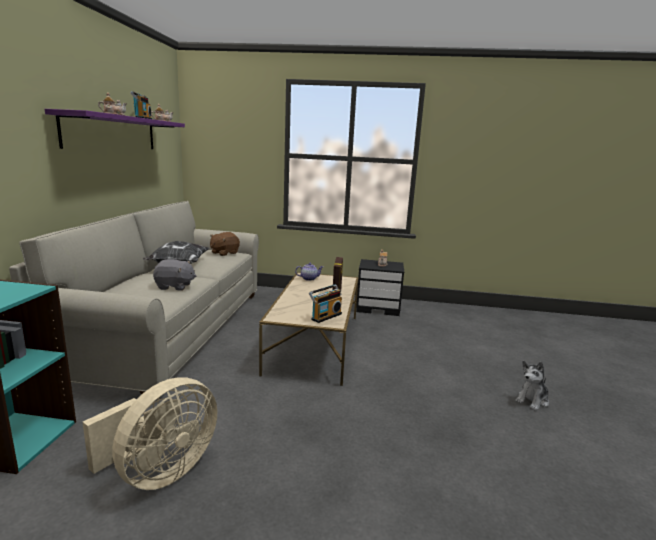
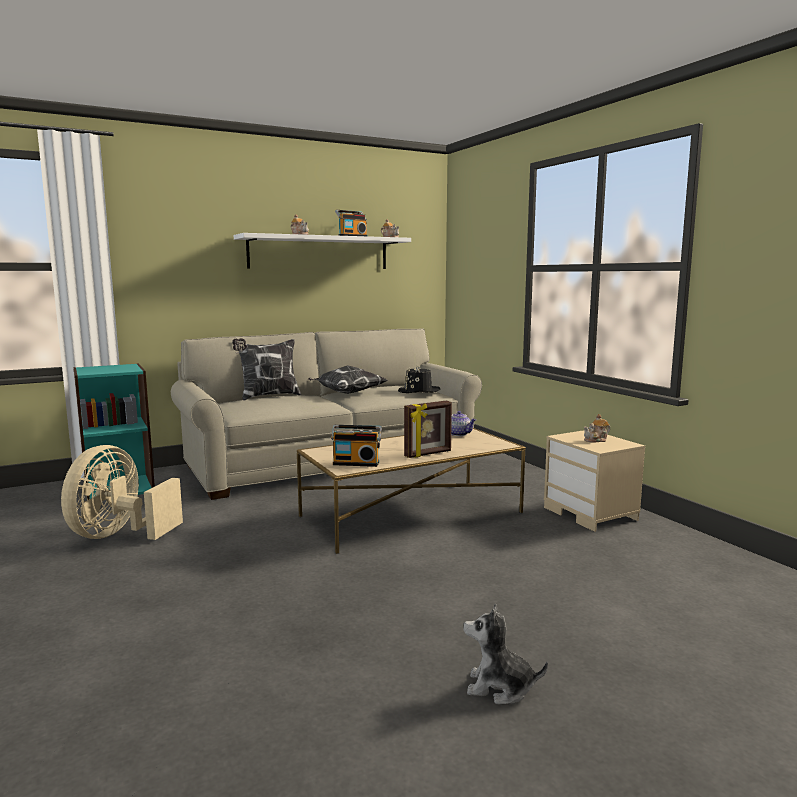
camera: 55 degrees right, 5 degrees down
(112, 133) = (319, 253): purple shelf -> white shelf
(122, 283) = (268, 396): none -> pillow
(160, 472) = (119, 535): beige fan -> beige fan turned 105 degrees clockwise
(175, 286) = (290, 405): grey plush toy -> none
(224, 253) = (418, 391): brown plush toy -> black hat
(378, 307) = (591, 514): black nightstand -> beige nightstand

